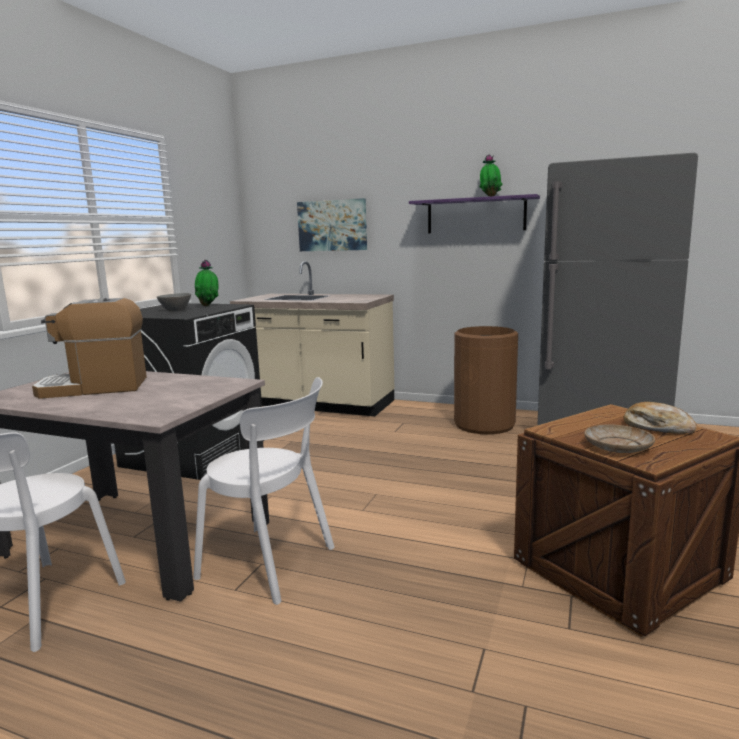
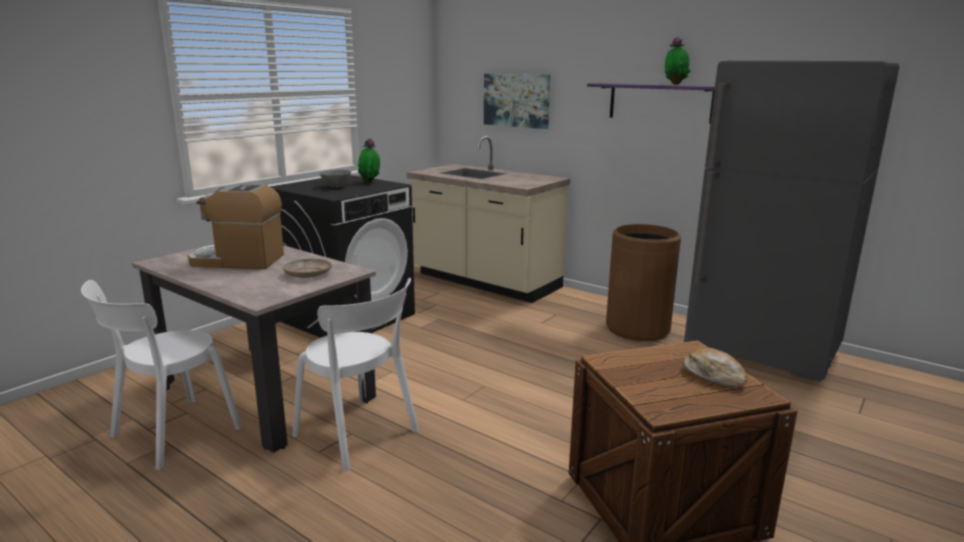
camera: 15 degrees right, 5 degrees up
(617, 446) = (649, 390): beige plate -> beige plate (307, 274)

